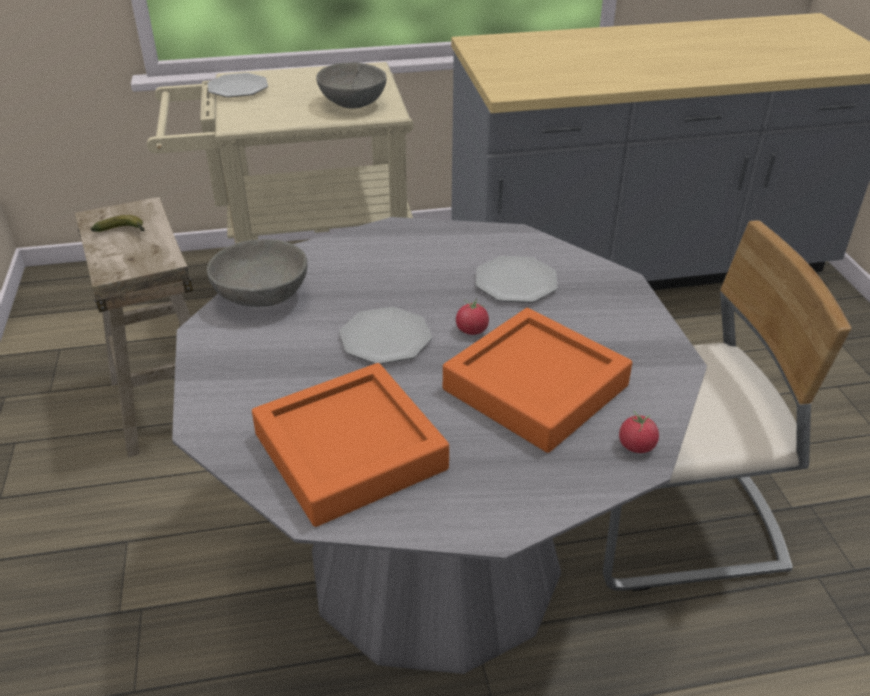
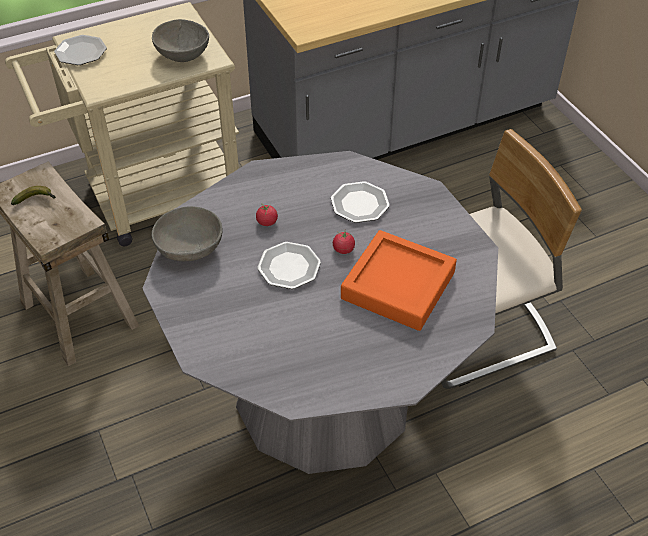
camera: 15 degrees left, 10 degrees up
(350, 451) = (300, 355): orange tray -> none
(636, 446) = (470, 315): tomato -> tomato (267, 222)

